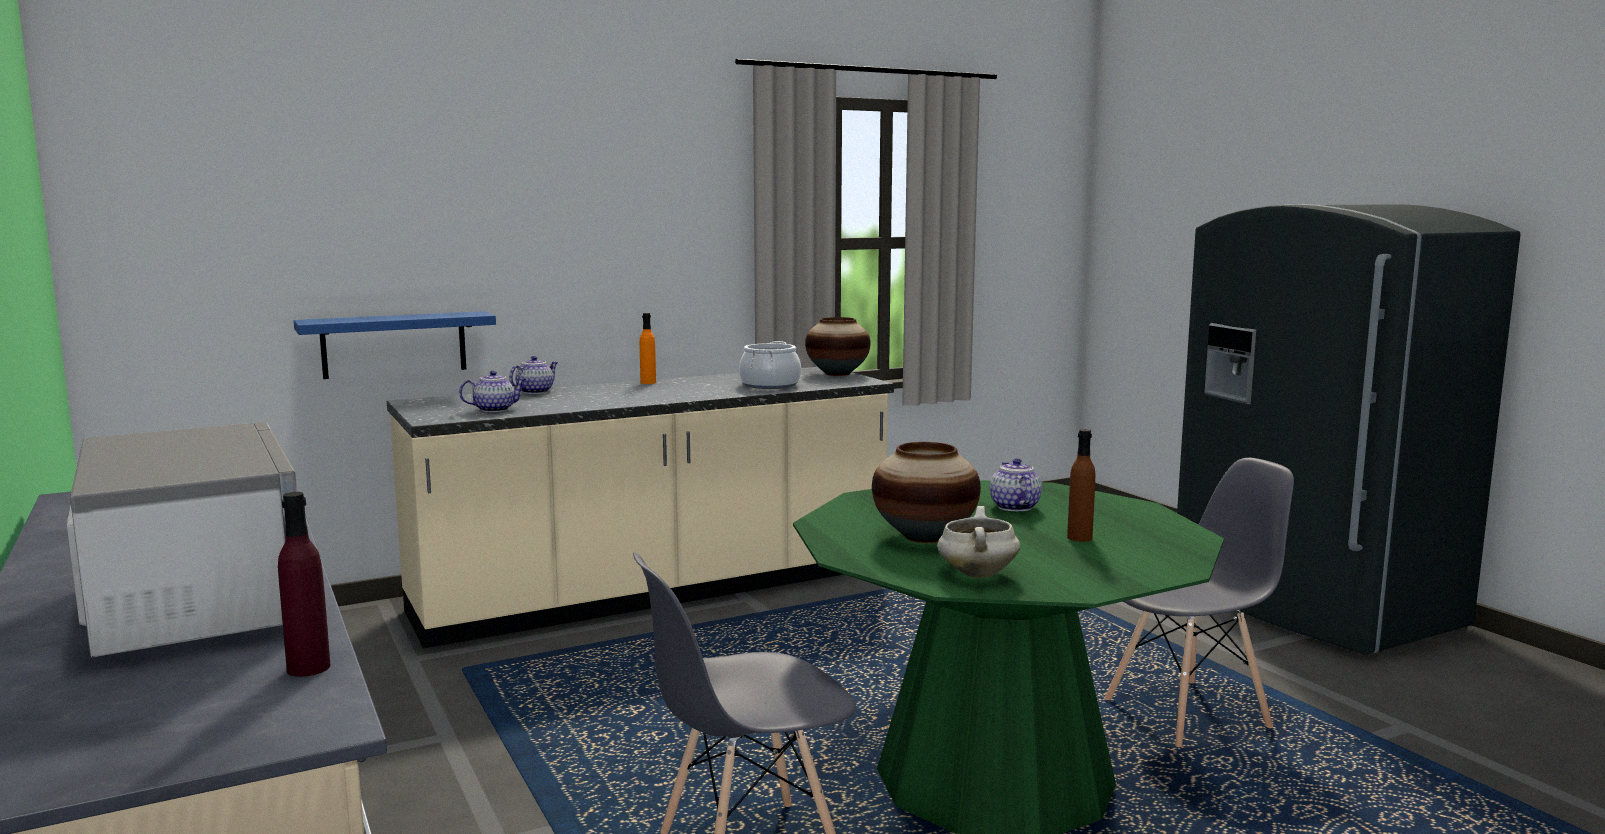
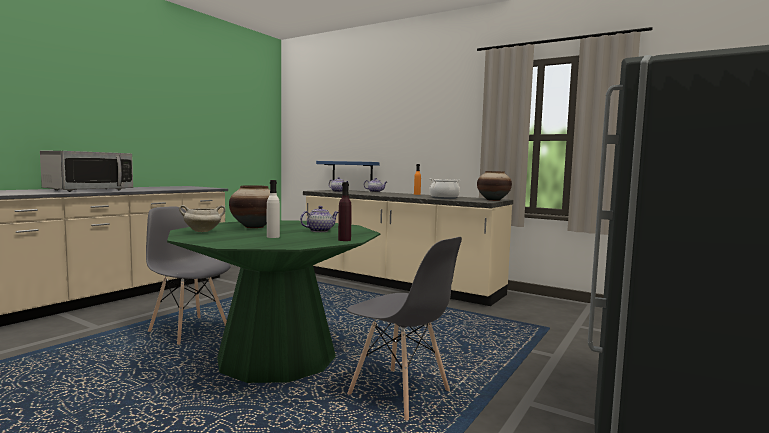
camera: 60 degrees right, 5 degrees down
(308, 668) = (36, 193): purple bottle -> purple bottle (344, 240)
(1079, 538) = (273, 237): brown bottle -> white bottle

